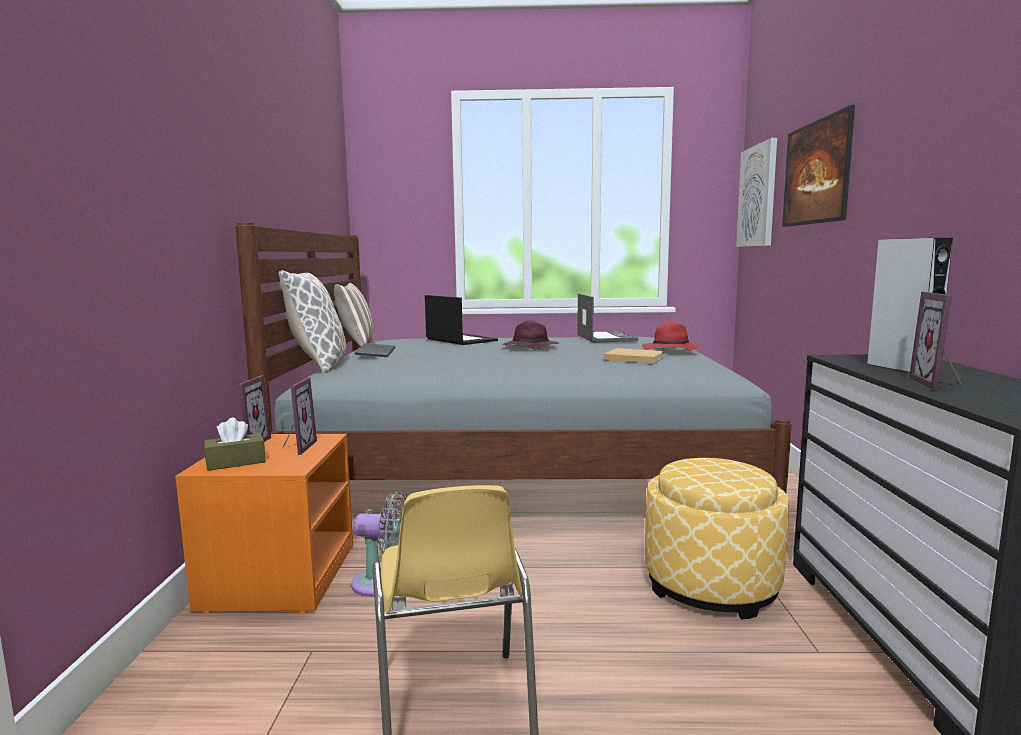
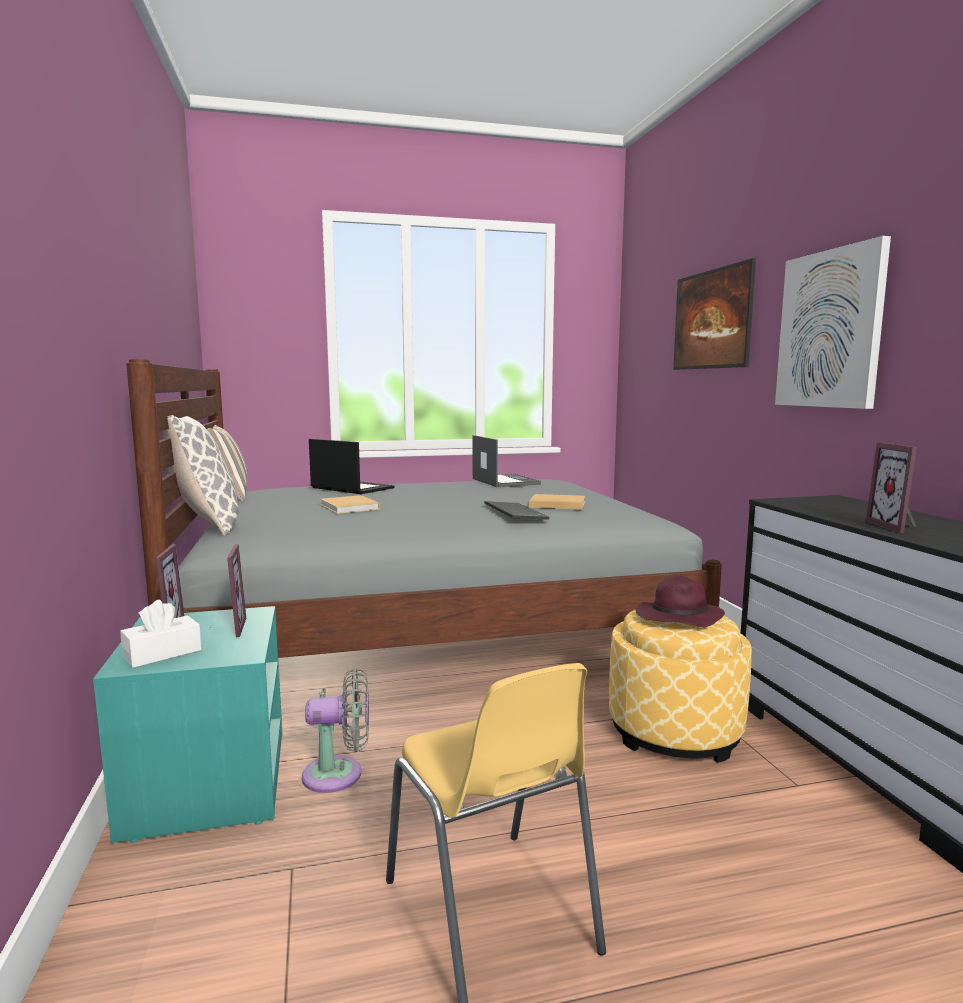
camera: 15 degrees left, 0 degrees up
(235, 462) = (162, 653): brown tissue box -> white tissue box
(278, 576) = (206, 783): orange nightstand -> turquoise nightstand
(374, 352) = (264, 506): keyboard -> keyboard (513, 513)
(442, 355) = (350, 507): none -> beige book
(529, 348) = (438, 495): purple hat -> purple hat (677, 618)
(669, 350) = (581, 494): red hat -> none
(758, 196) = (641, 338): picture -> picture (830, 329)
(901, 368) = (846, 511): grey speaker -> none

